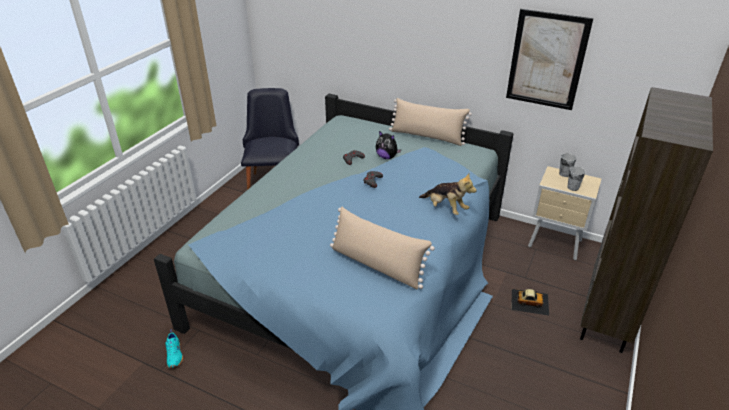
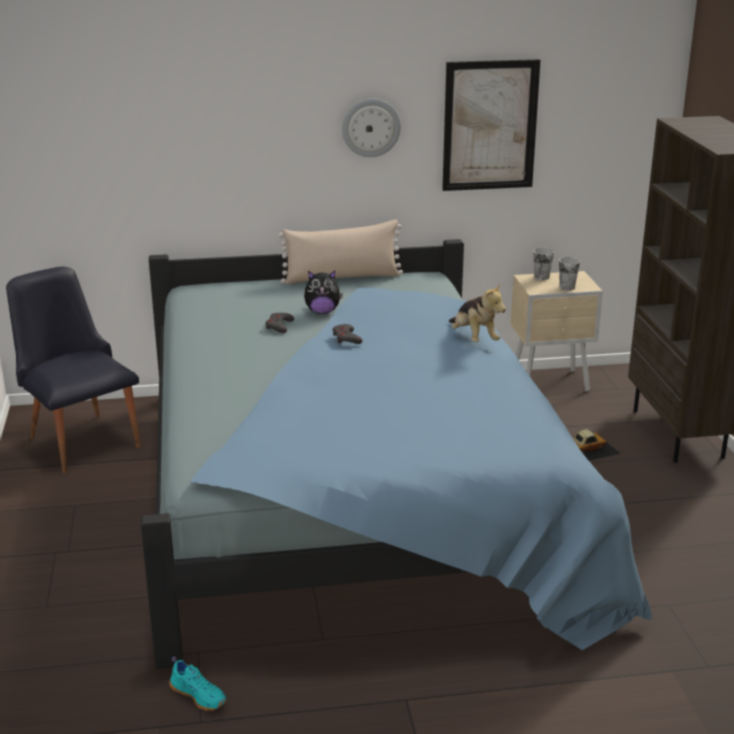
camera: 35 degrees left, 10 degrees down
(377, 265) = (475, 413): beige pillow -> none
(445, 208) = (474, 338): plush toy -> plush toy turned 60 degrees clockwise
(463, 44) = (371, 127): none -> wall clock

